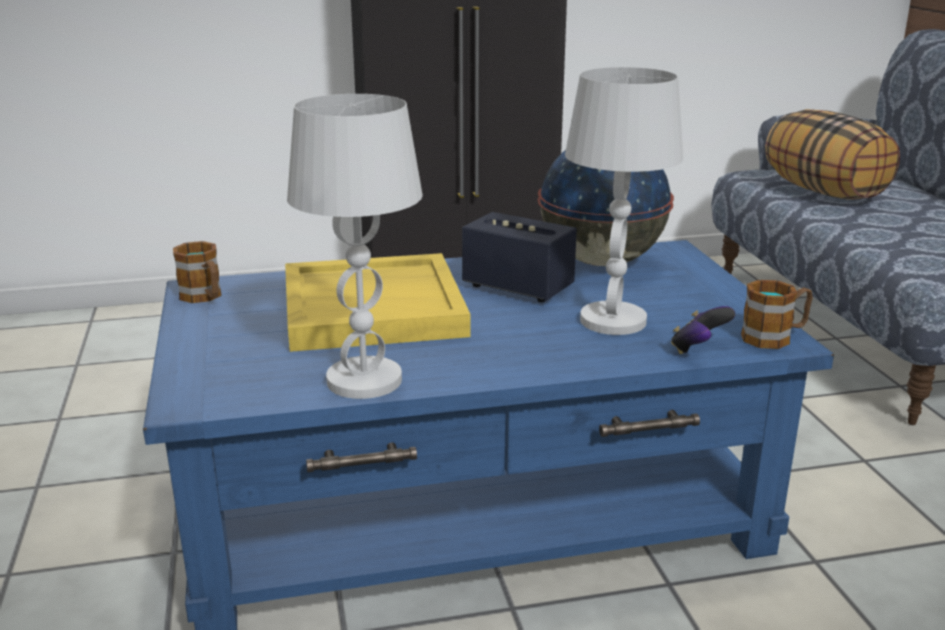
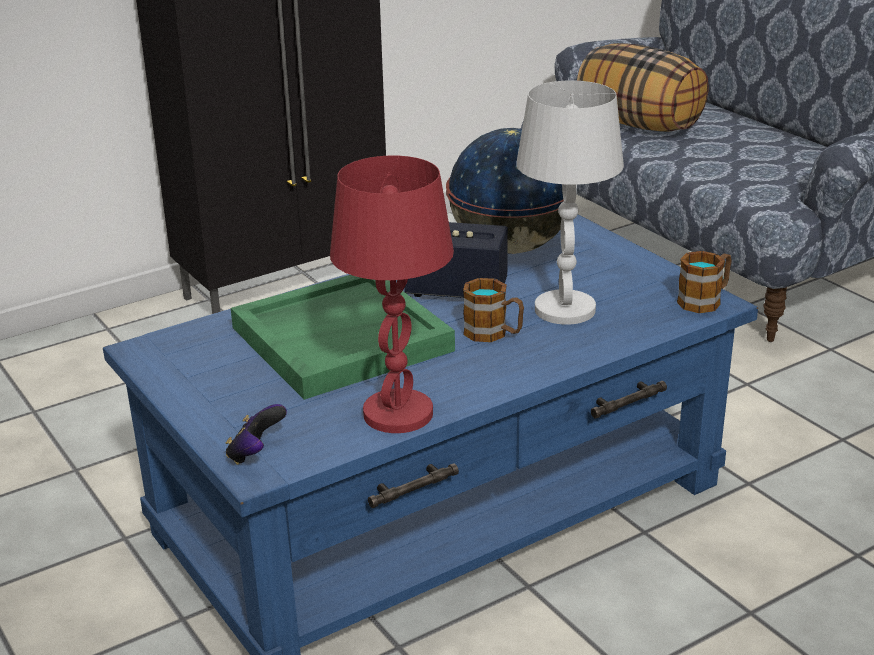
camera: 20 degrees left, 5 degrees up
(204, 297) = (163, 359): mug -> mug (493, 334)
(364, 381) = (398, 414): white table lamp -> red table lamp
(374, 308) = (342, 338): yellow tray -> green tray
(698, 349) = (653, 324): game controller -> game controller (256, 454)

